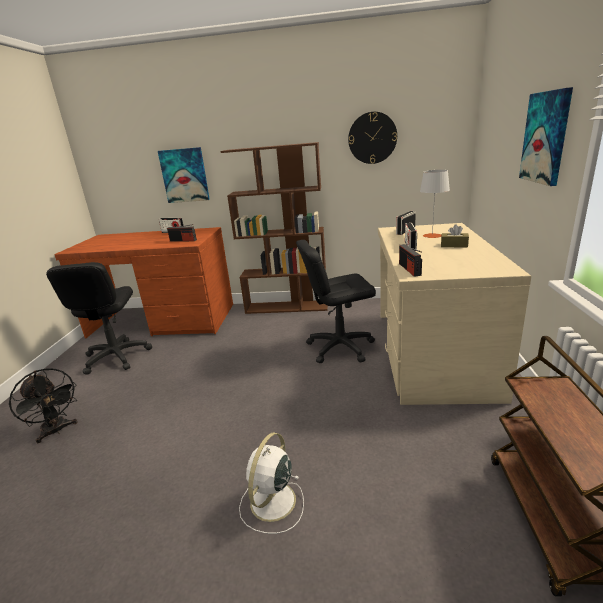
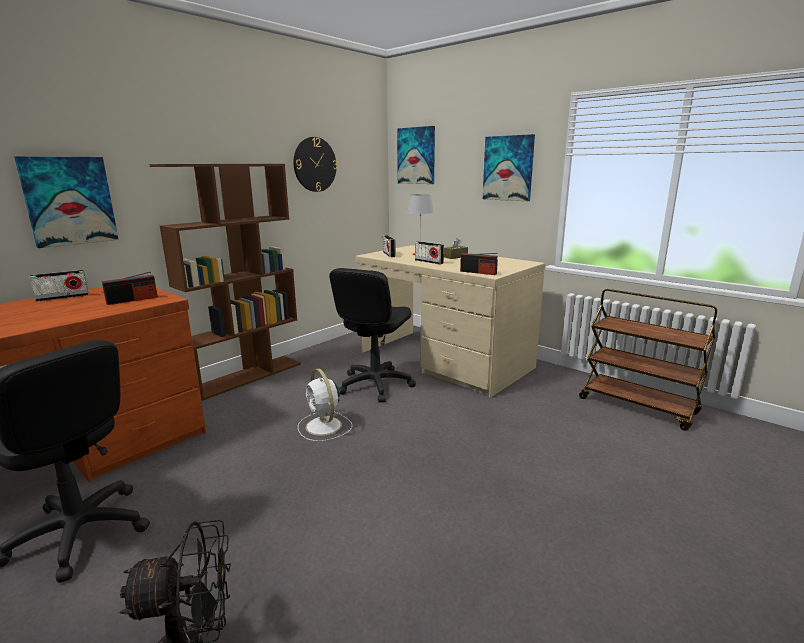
camera: 55 degrees left, 5 degrees down
(272, 503) = (543, 495): white fan -> white fan (324, 427)
(490, 120) = (416, 156): none -> picture

